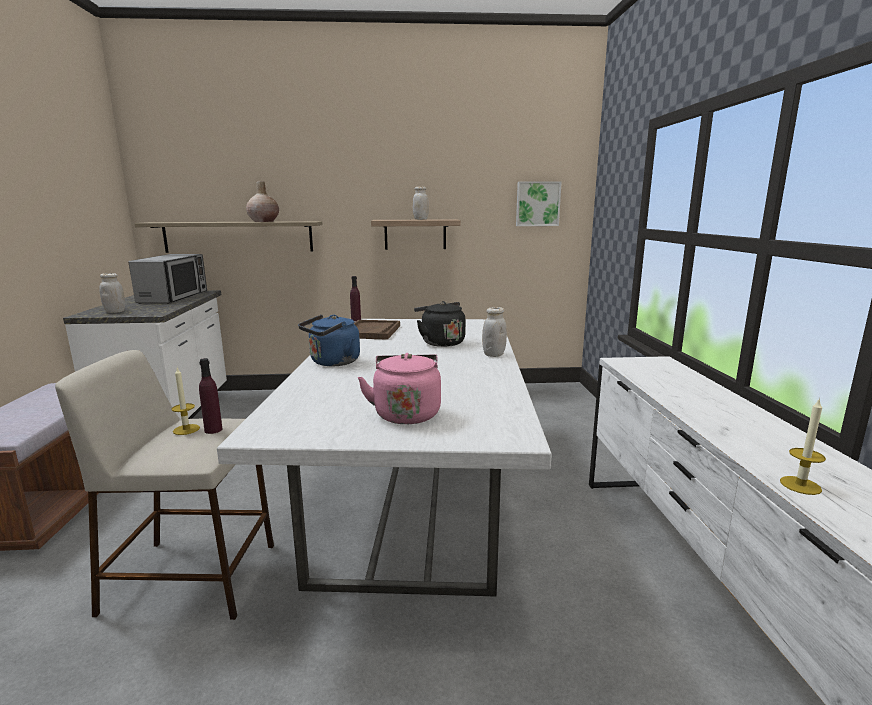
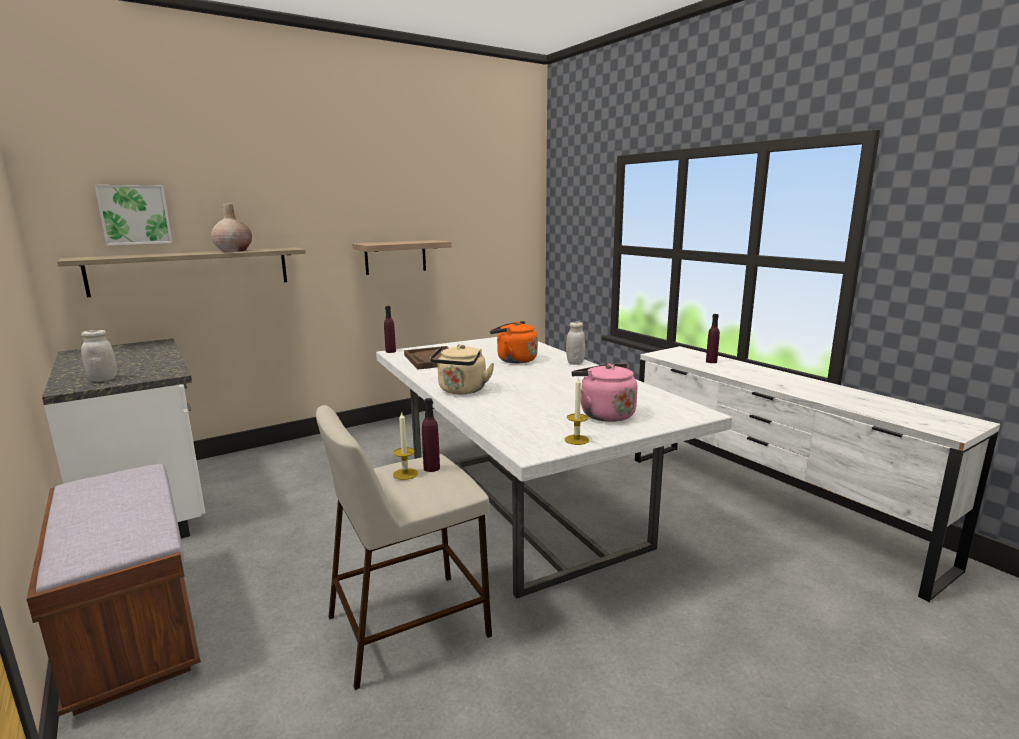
camera: 30 degrees left, 0 degrees up
(174, 297) = (133, 353): microwave -> none
(332, 362) = (461, 391): blue kettle -> beige kettle
(421, 219) = (406, 241): white jar -> none
(440, 342) = (514, 360): black kettle -> orange kettle
(537, 204) = (503, 223): picture -> picture (134, 215)
(676, 380) = (711, 361): none -> purple bottle
(800, 485) = (853, 405): candle -> candle (576, 440)

